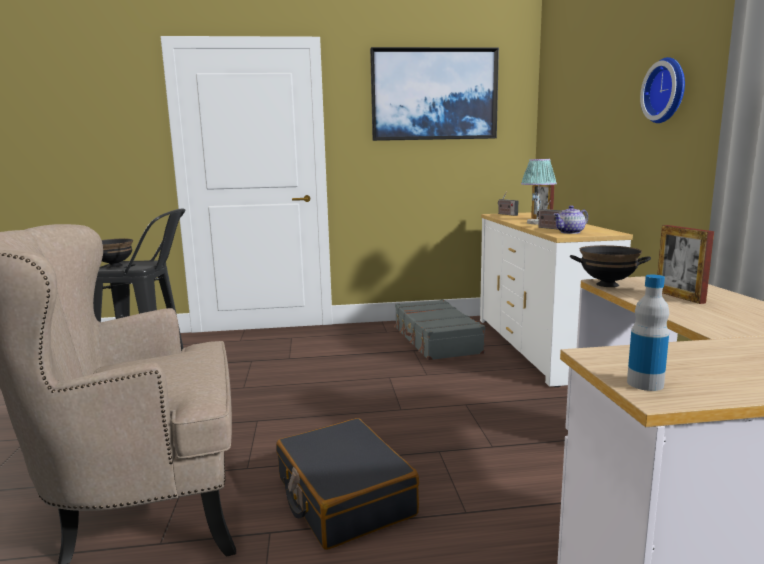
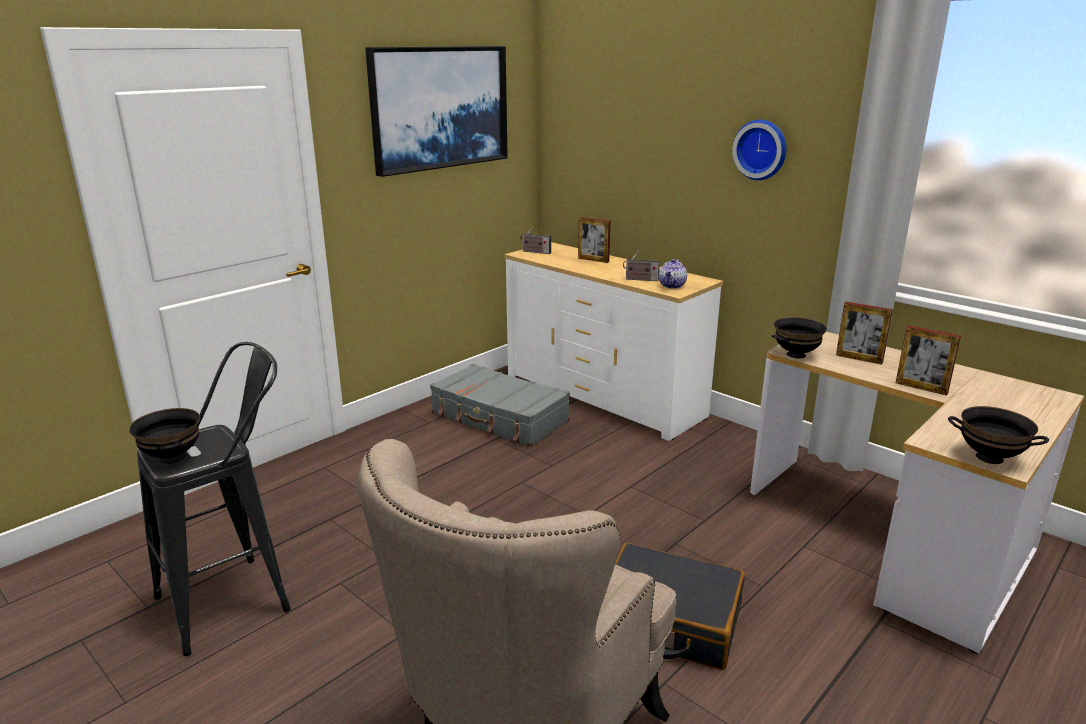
camera: 40 degrees left, 10 degrees up
(537, 223) = (606, 269): table lamp -> none
(645, 384) = (989, 458): bottle -> black bowl
(707, 324) = (921, 388): none -> picture frame

